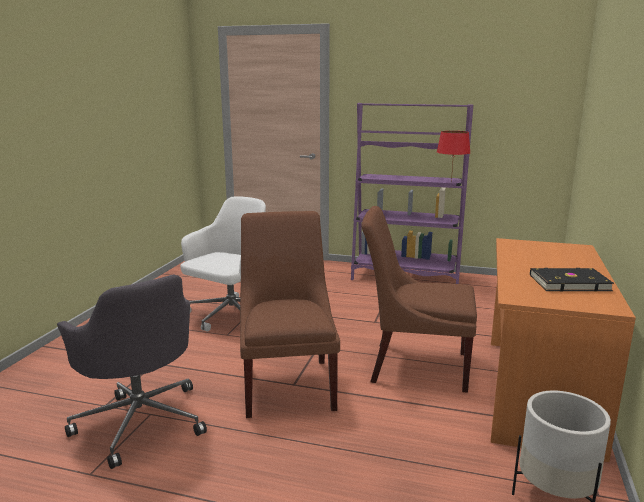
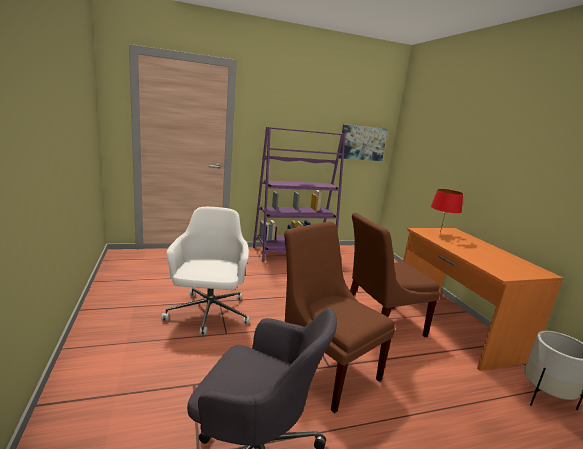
camera: 35 degrees left, 0 degrees up
(451, 182) = (331, 186): red table lamp -> red table lamp (439, 233)
(521, 117) = (362, 143): none -> picture
(568, 282) = (498, 257): black book -> none

